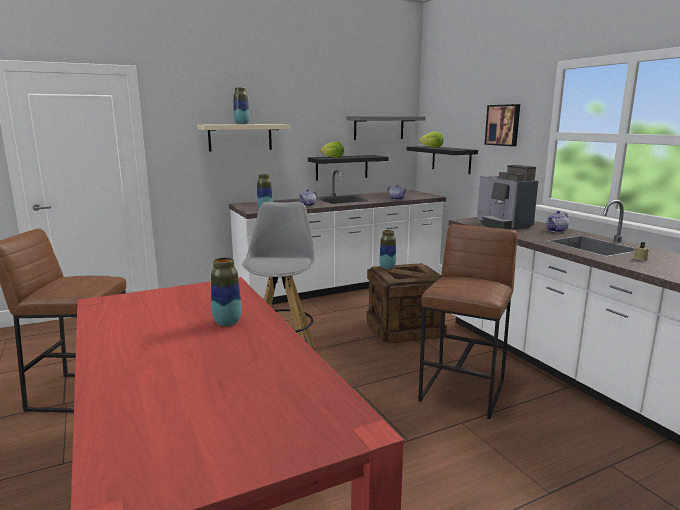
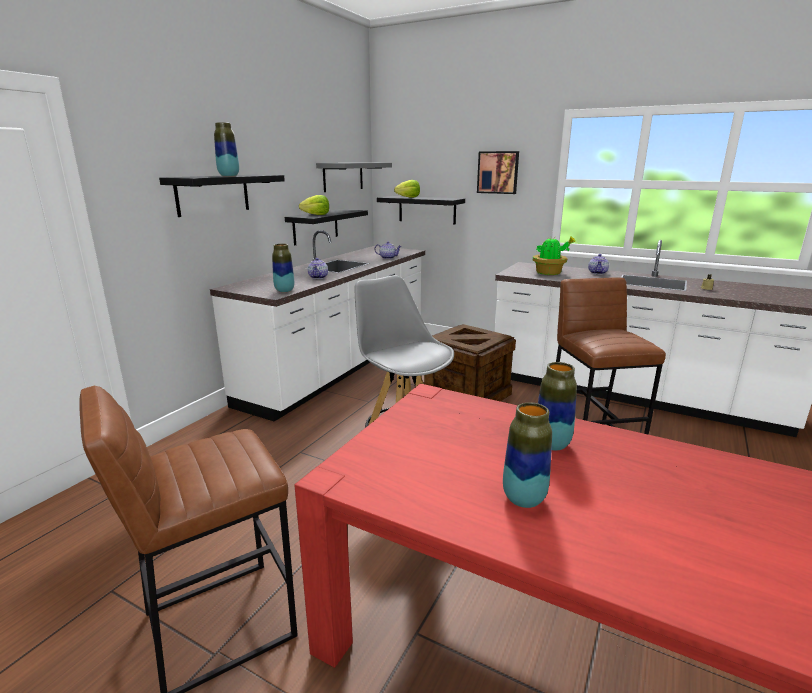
camera: 35 degrees left, 5 degrees up
(240, 137) = (213, 194): beige shelf -> black shelf
(387, 267) = (444, 335): vase -> vase (524, 499)
(503, 225) = (549, 273): coffee machine -> potted plant

